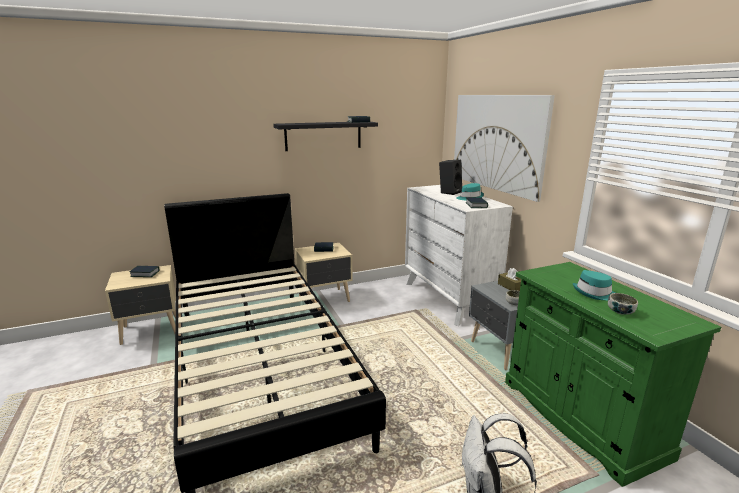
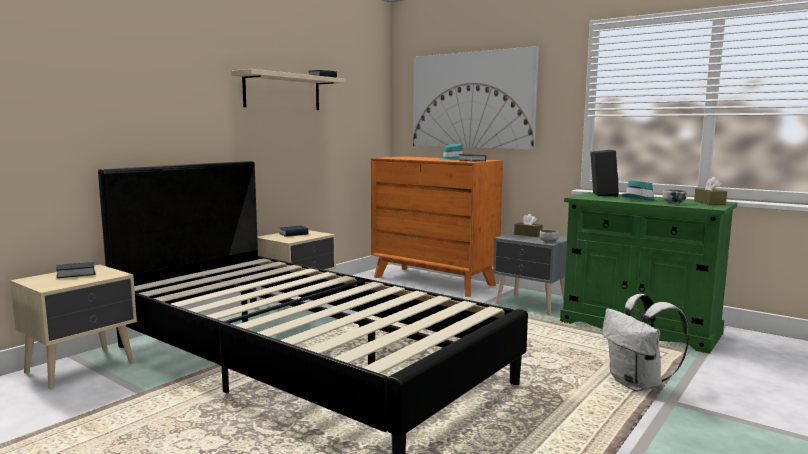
camera: 30 degrees left, 10 degrees down
(323, 136) = (282, 92): black shelf -> beige shelf
(448, 298) = (433, 281): white dresser -> orange dresser
(449, 192) = (423, 158): black speaker -> black speaker (601, 195)
(673, 320) = (709, 203): none -> brown tissue box

